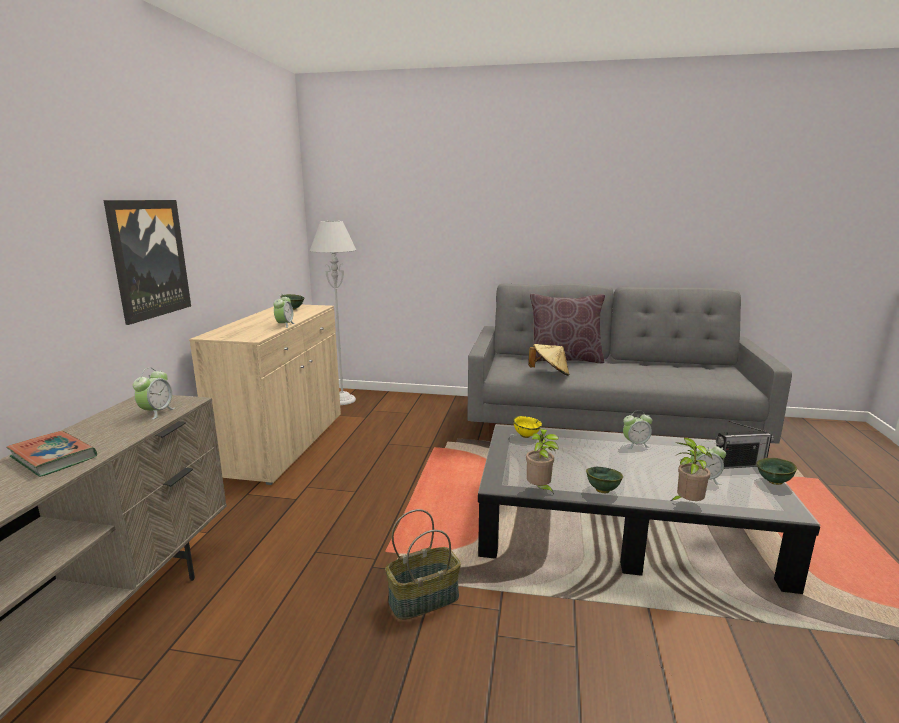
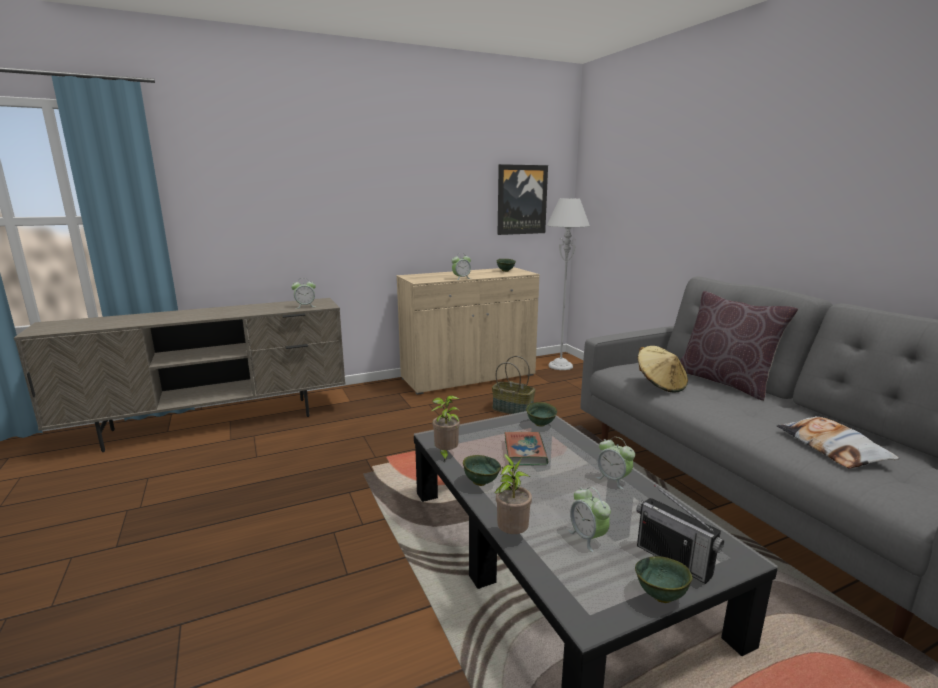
camera: 55 degrees right, 0 degrees up
(53, 457) = (237, 310): book -> book (525, 452)
(149, 259) = (371, 216): picture -> picture (521, 200)
(424, 598) = (349, 489): basket -> basket (513, 410)
(526, 436) = (541, 424): yellow bowl -> green bowl
(678, 375) = (831, 448): none -> pillow

